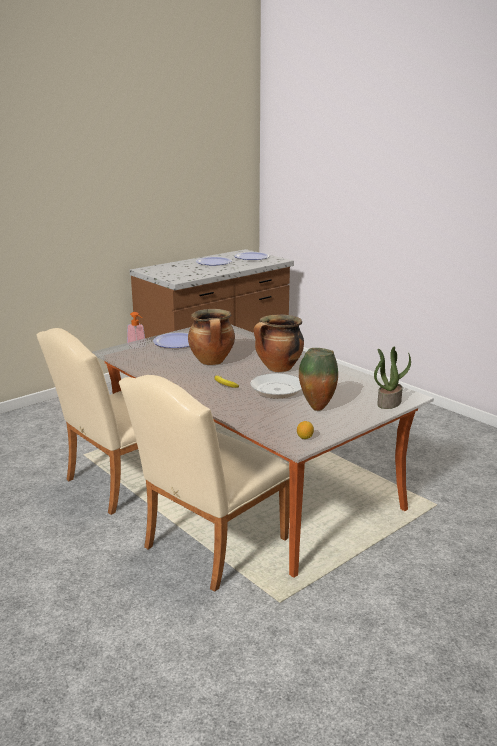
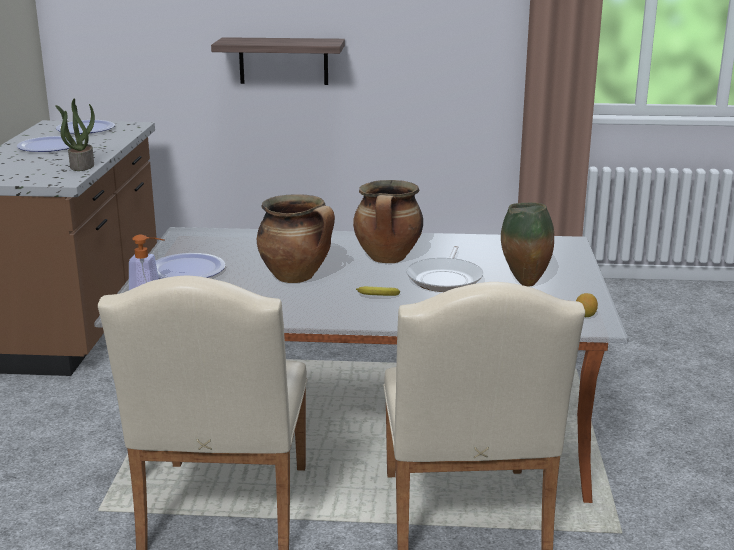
camera: 45 degrees left, 0 degrees up
(374, 232) = (283, 61): none -> shelf
(389, 403) = (567, 254): potted plant -> potted plant (81, 166)

